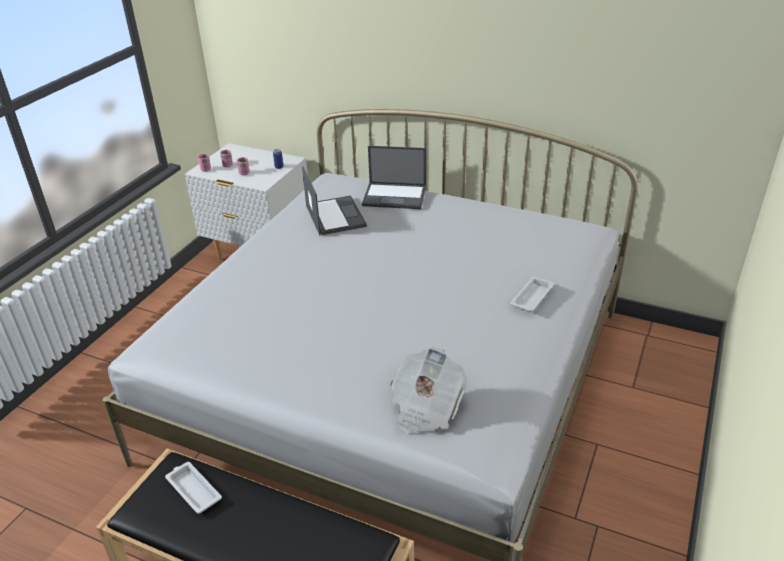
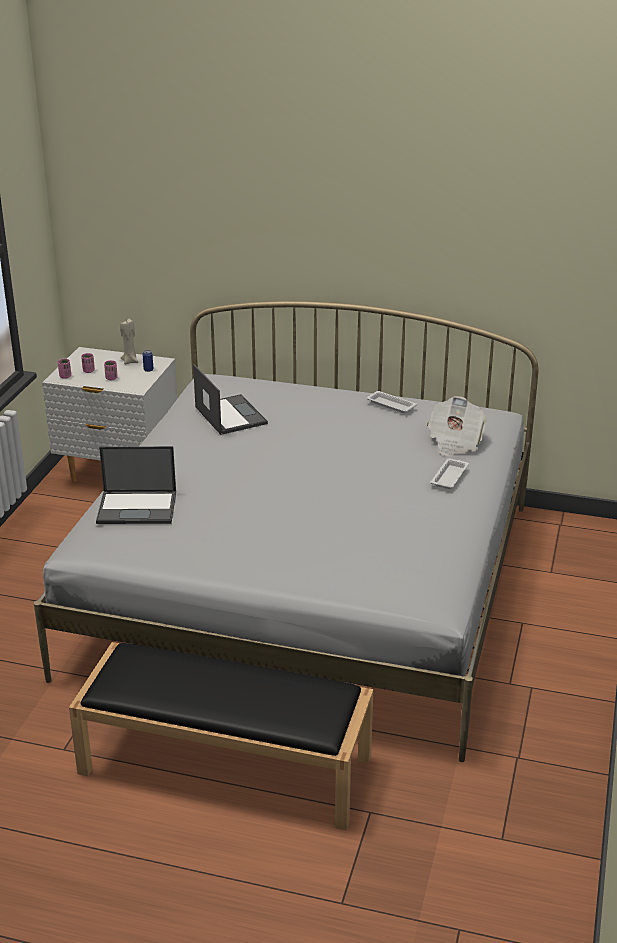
camera: 10 degrees left, 5 degrees down
(193, 489) = (156, 667): white tray -> white tray (390, 405)
(266, 158) = (130, 361): none -> beige candle
(395, 196) = (288, 392): laptop -> laptop (138, 507)
(425, 407) = (371, 571): newspaper -> newspaper (455, 441)

